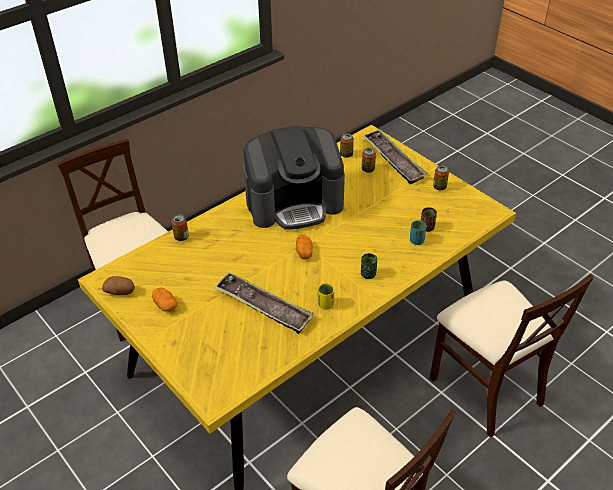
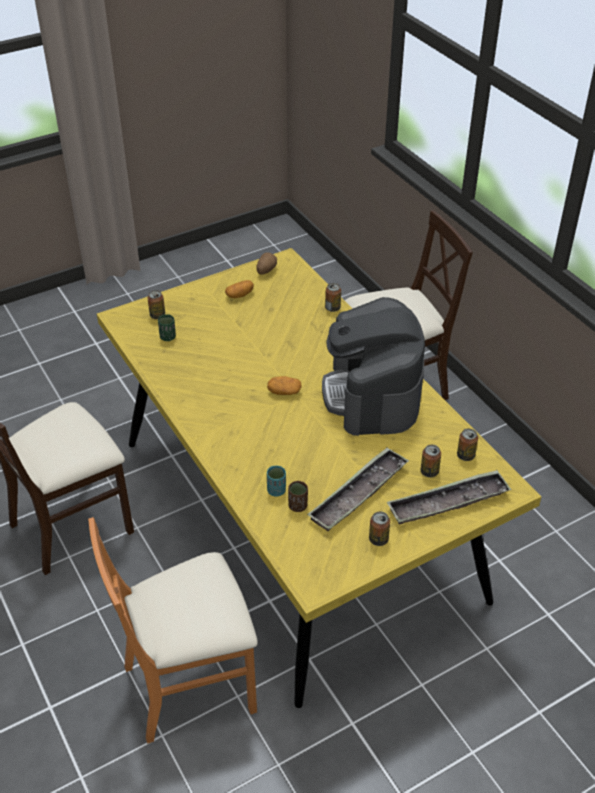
camera: 100 degrees right, 0 degrees up
(207, 366) = (157, 315): none -> can
(263, 306) = (215, 355): tray -> tray (358, 494)
(325, 305) = (201, 397): yellow cup -> none
(368, 274) = (234, 437): green cup -> green cup (168, 337)
(486, 388) = (190, 684): beige chair -> orange chair

